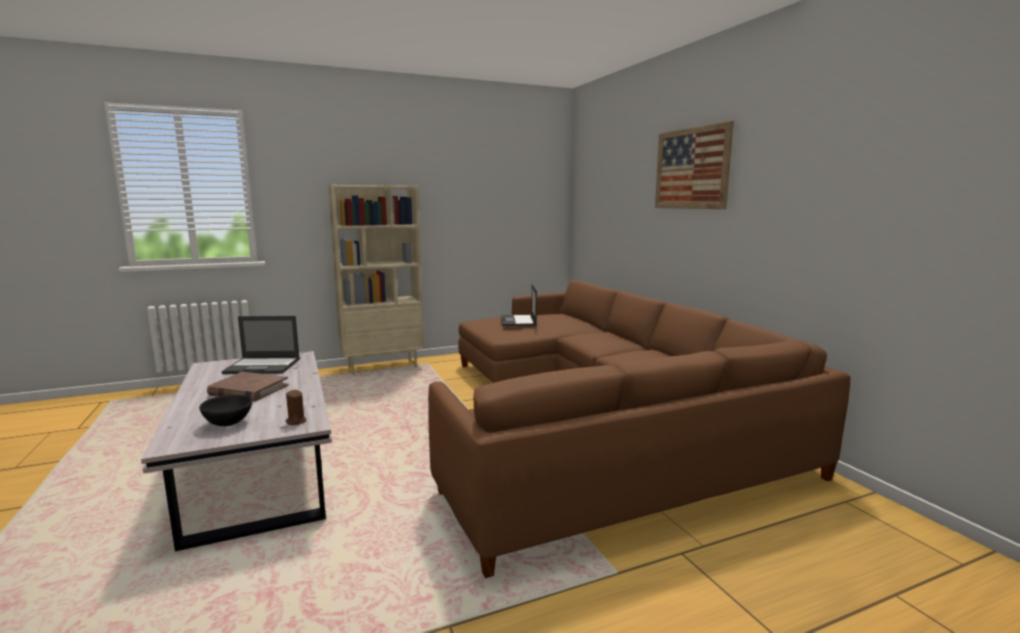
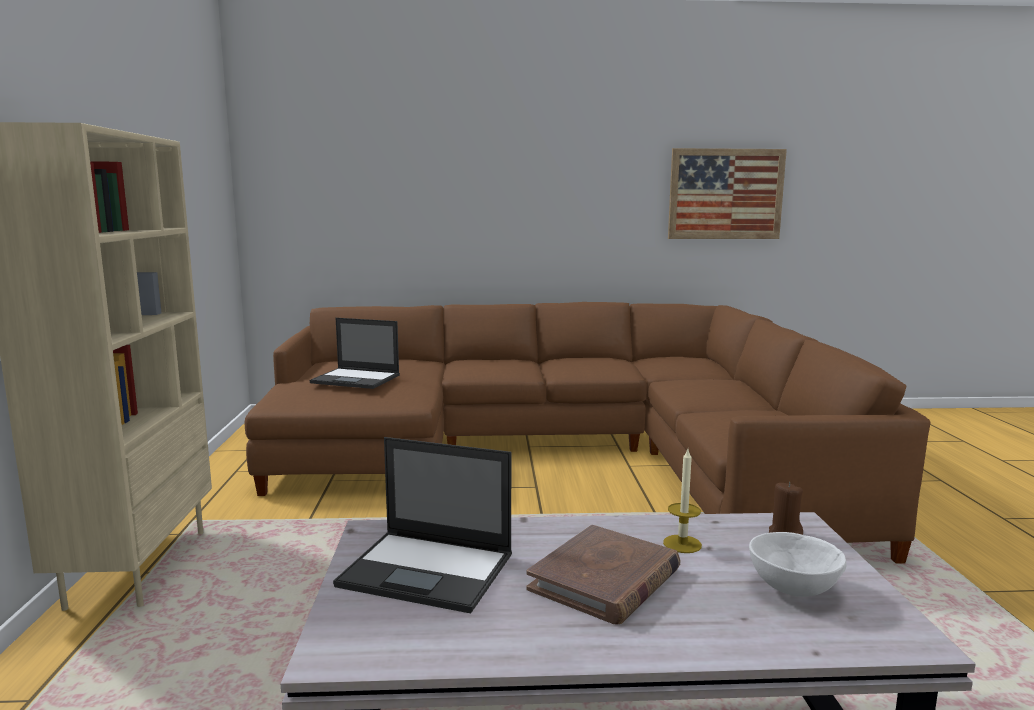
camera: 70 degrees left, 0 degrees up
(229, 423) = (791, 588): black bowl -> white bowl
(263, 366) = (429, 570): laptop -> laptop turned 90 degrees clockwise
(284, 400) = (682, 544): none -> candle
(691, 168) = (524, 147): picture -> picture (725, 194)

